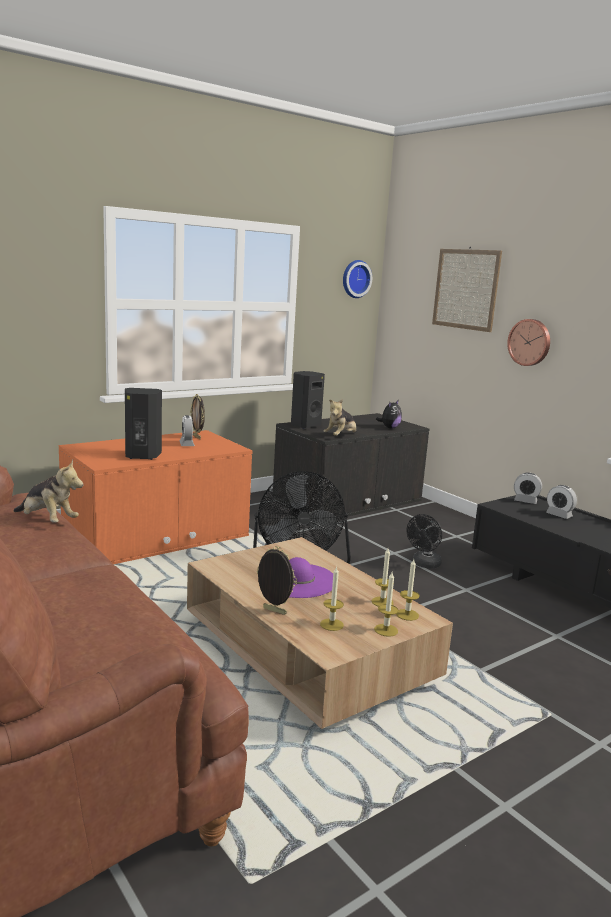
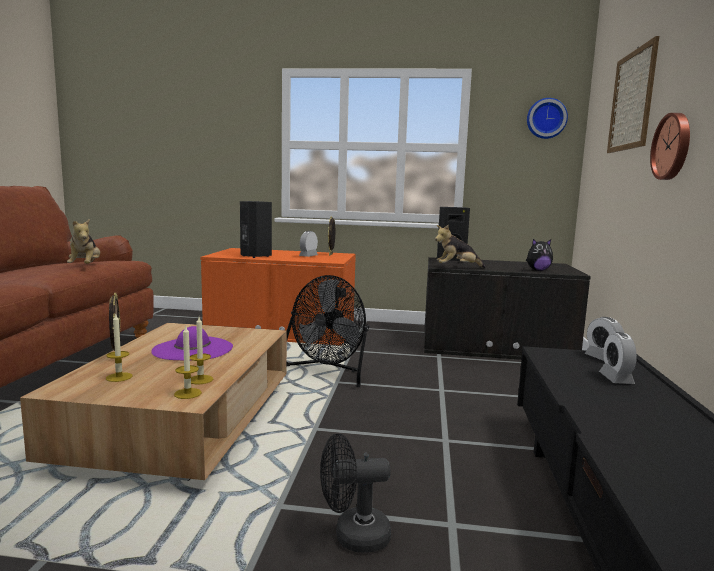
camera: 45 degrees right, 5 degrees down
(386, 630) = (137, 395): candle -> none
(424, 564) = (450, 407): black fan -> black fan (353, 536)

